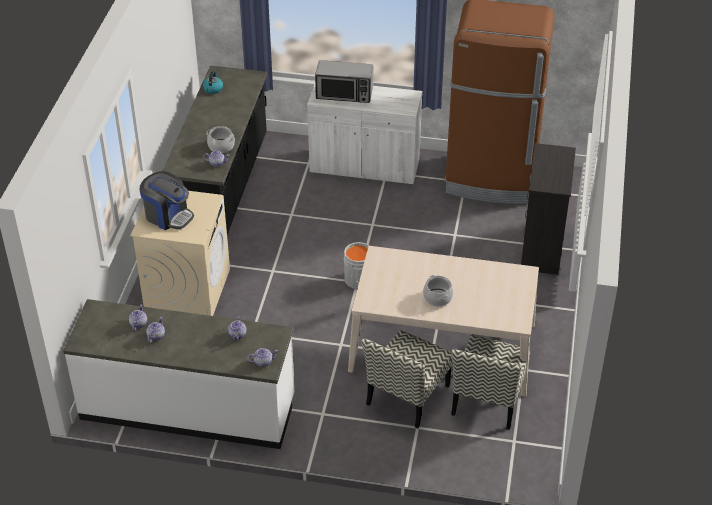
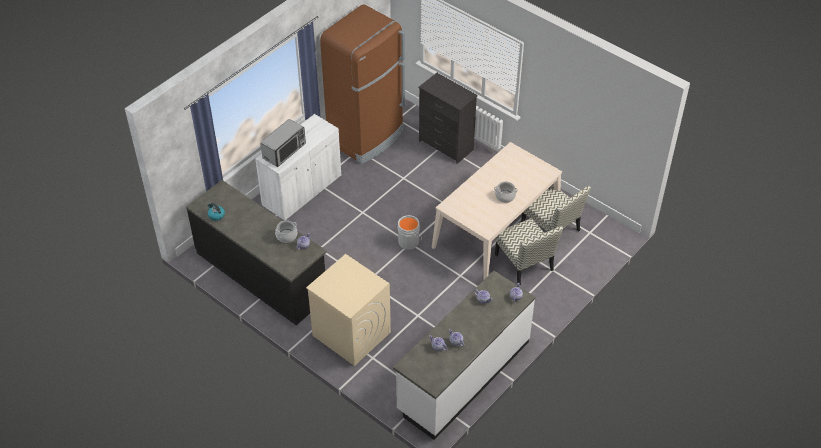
camera: 60 degrees left, 5 degrees up
(168, 216) = (345, 290): coffee machine -> none

